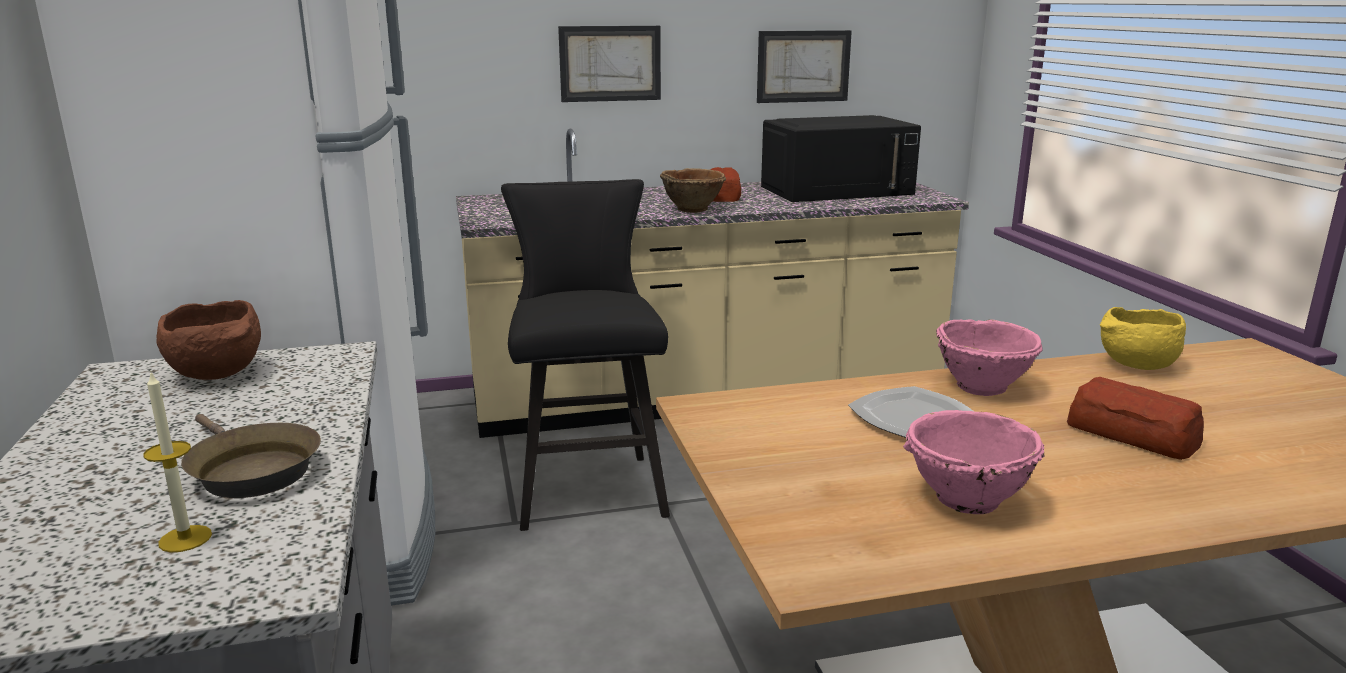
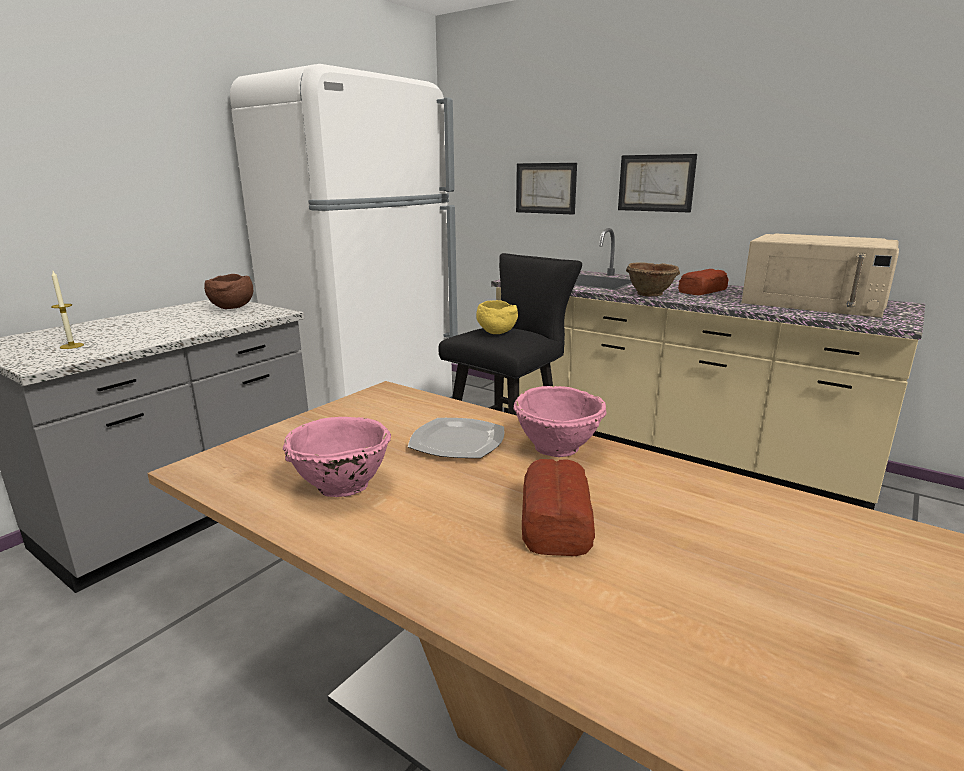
camera: 50 degrees right, 0 degrees up
(250, 470) = (139, 336): brown frying pan -> none
(803, 66) = (828, 189): picture -> picture (545, 188)
(837, 190) = (814, 303): black microwave -> beige microwave
(1136, 366) = (734, 494): yellow bowl -> yellow bowl (495, 333)

